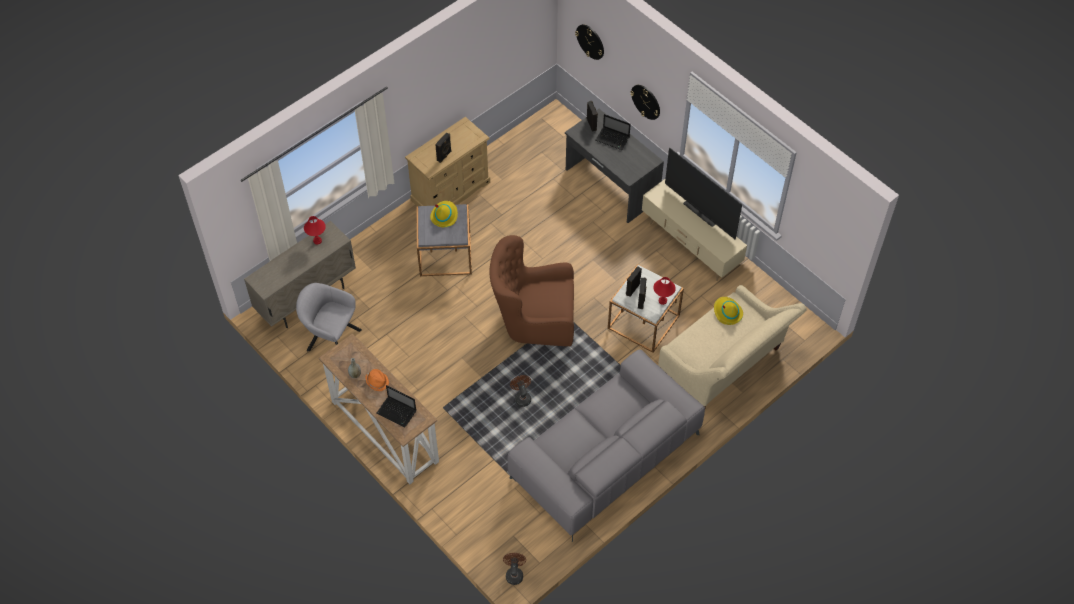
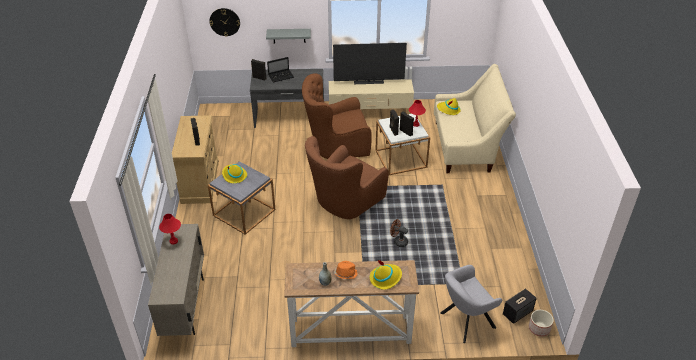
camera: 50 degrees left, 15 degrees down
(331, 338) = (236, 313): grey armchair -> grey armchair (464, 321)
(397, 412) = (385, 278): laptop -> yellow hat
(514, 573) = (539, 328): brown fan -> planter
(519, 546) = (517, 312): none -> speaker
(605, 457) = (483, 230): grey sofa -> none
(607, 255) = (336, 146): none -> brown armchair
(646, 101) = (289, 35): wall clock -> grey shelf

